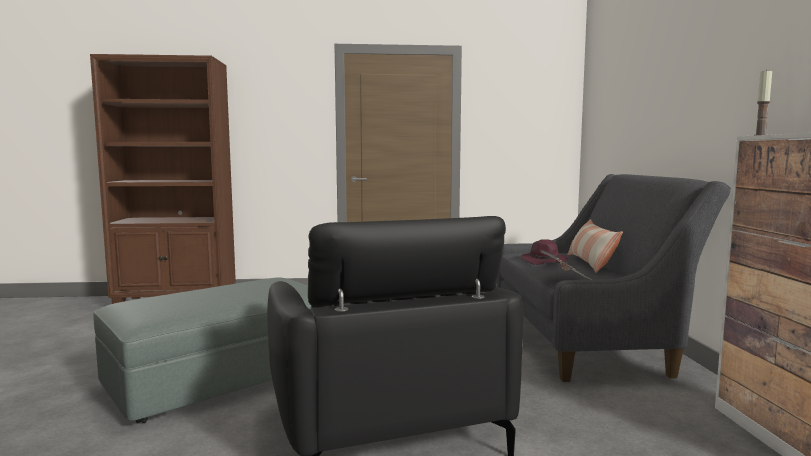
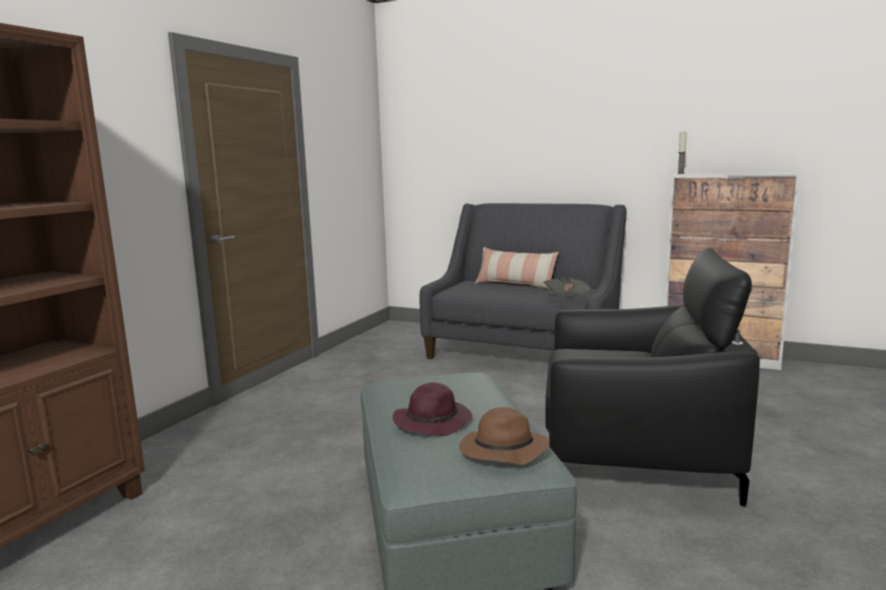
camera: 60 degrees left, 5 degrees up
(152, 311) = (502, 451): none -> brown hat
(544, 261) = (491, 292): purple hat -> purple hat (434, 421)

